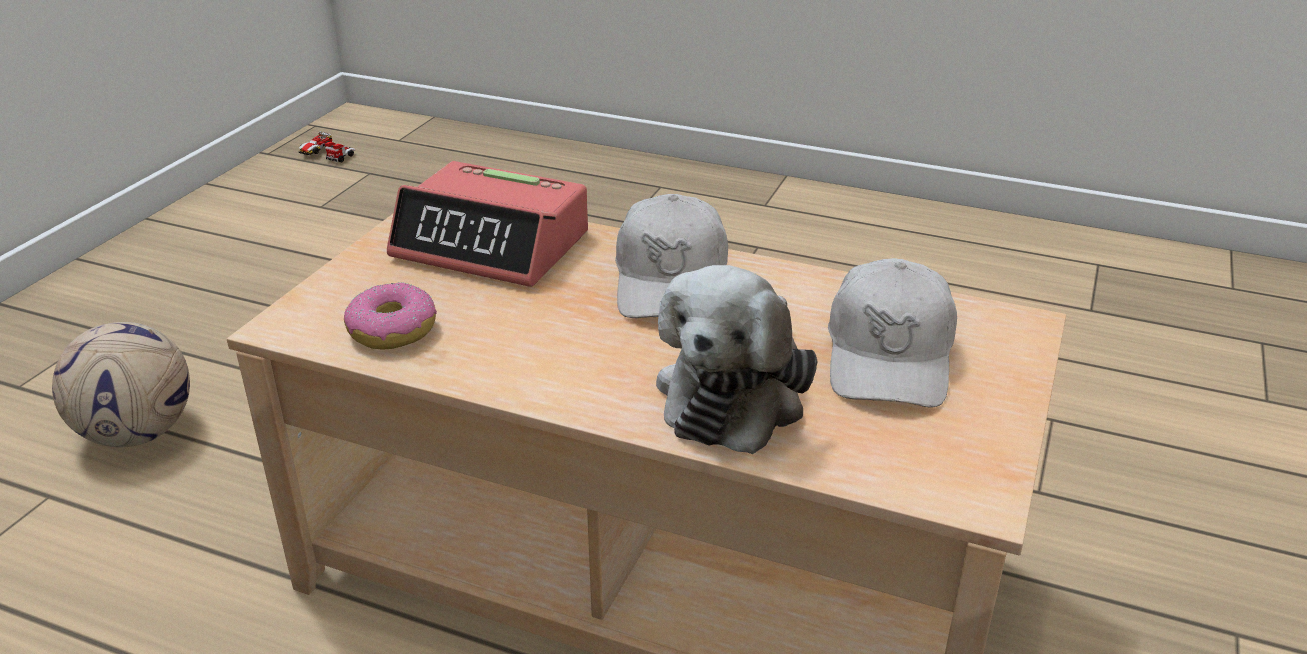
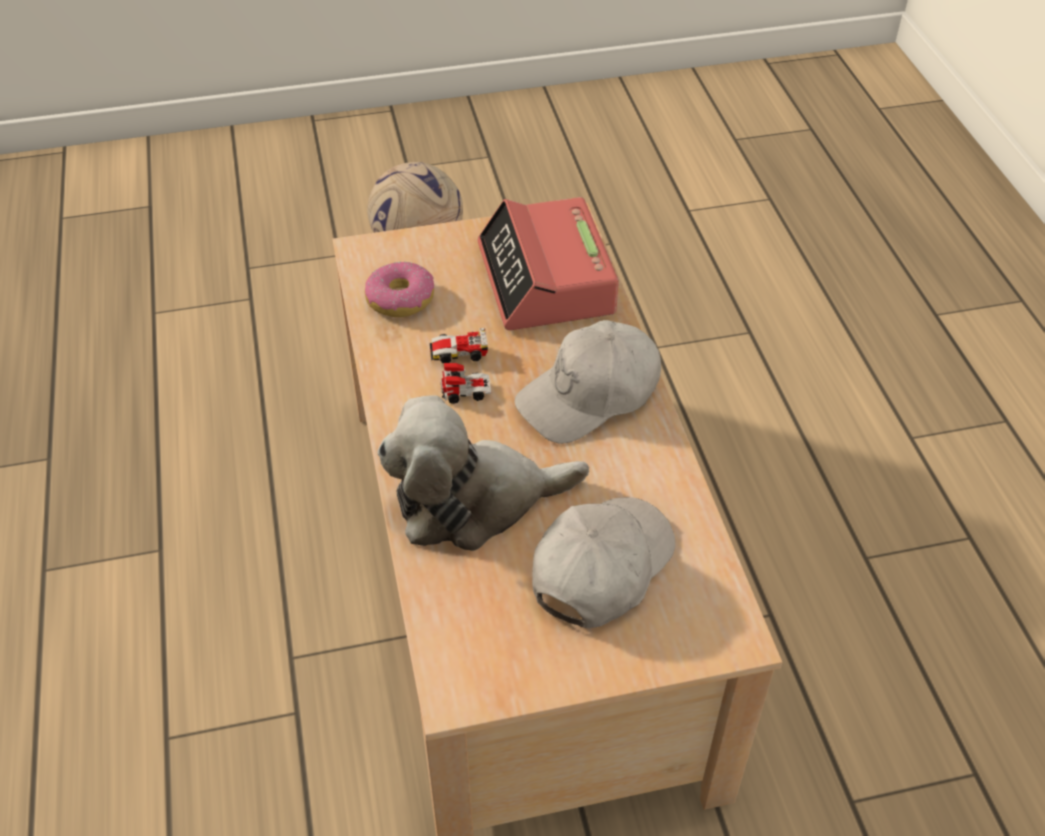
camera: 55 degrees right, 15 degrees up
(327, 155) = (806, 91): toy car -> toy car (461, 373)
(890, 356) = (601, 568): white cap -> white cap turned 150 degrees clockwise

